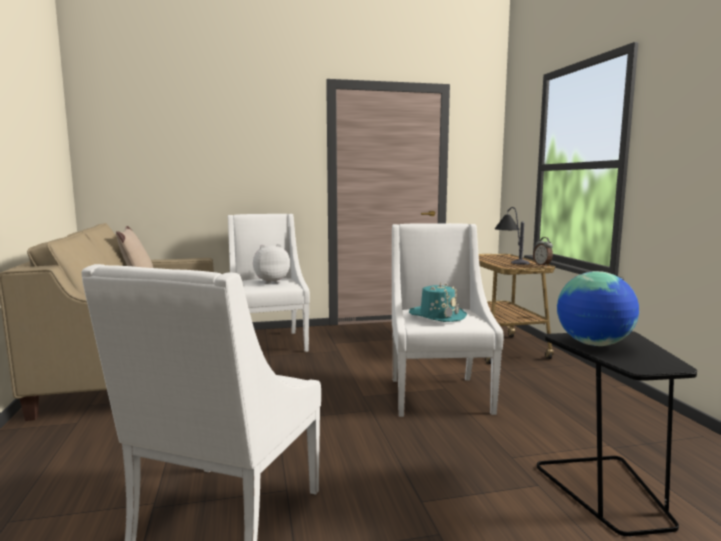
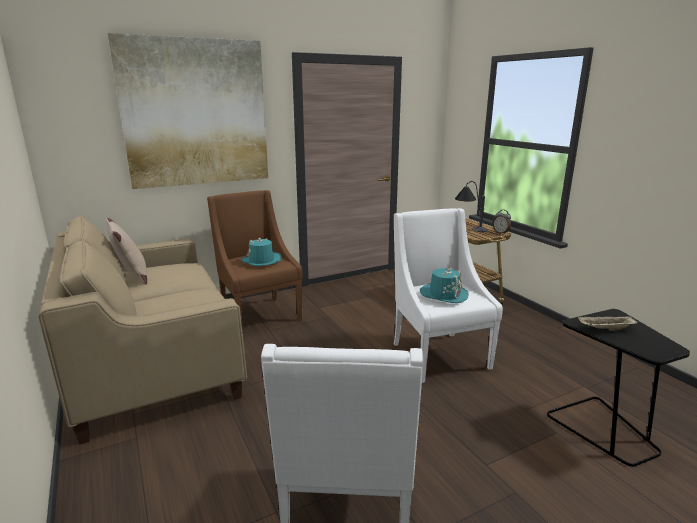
camera: 15 degrees left, 10 degrees up
(226, 135) = (196, 113): none -> picture
(268, 343) = (258, 315): white armchair -> brown armchair
(270, 282) = (261, 261): plush toy -> turquoise hat
(594, 344) = (605, 329): globe -> beige tray

